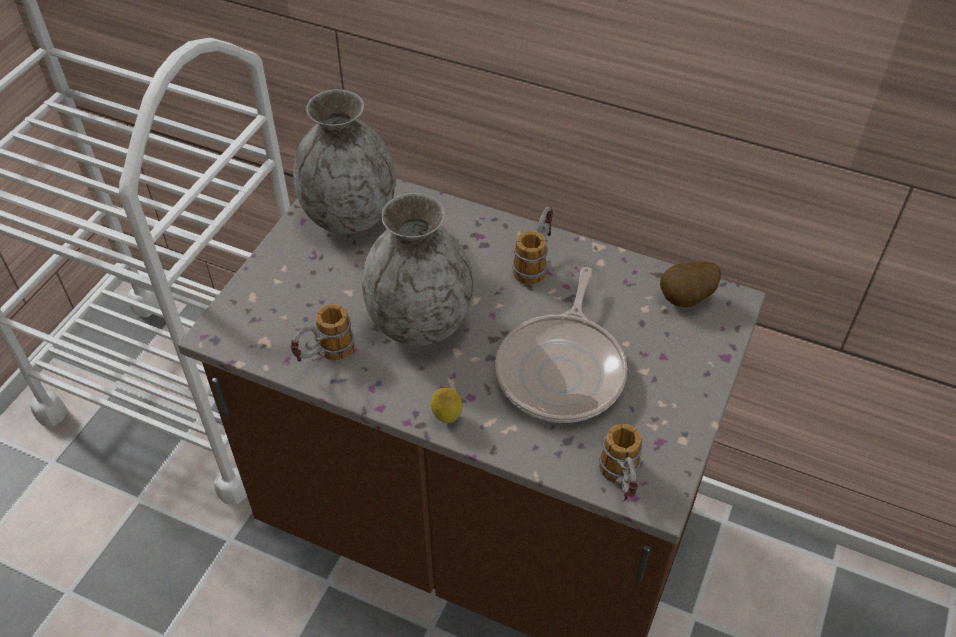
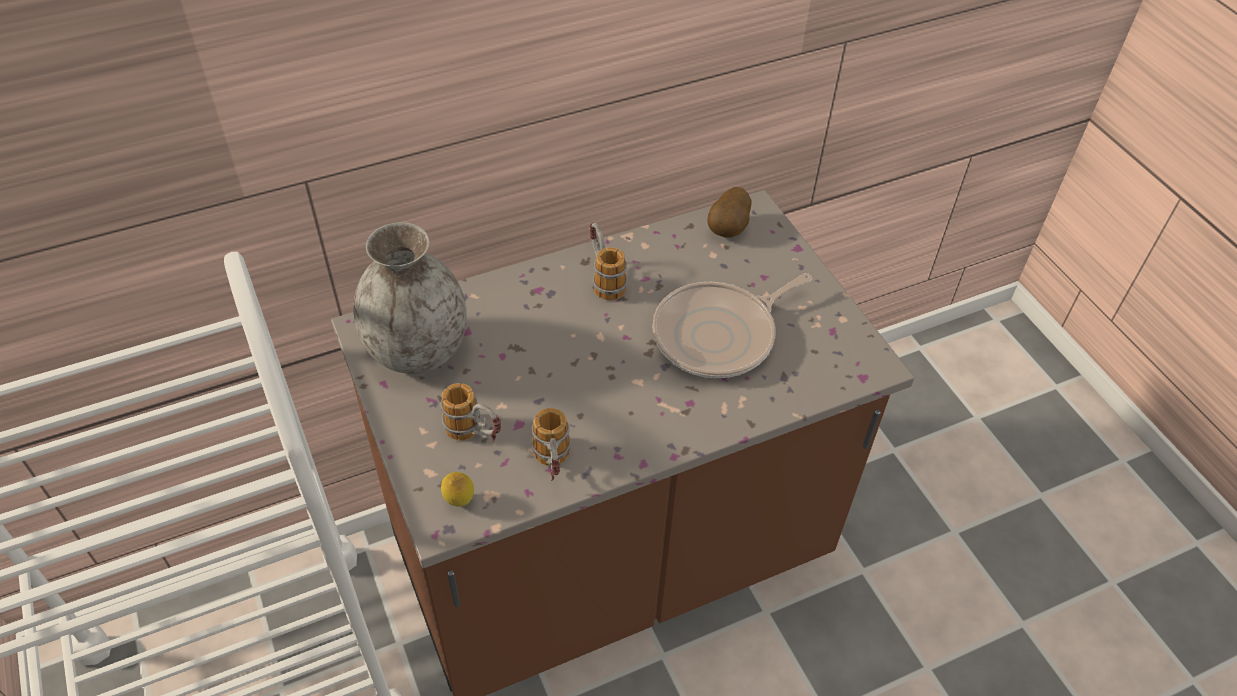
camera: 50 degrees left, 0 degrees up
(420, 323) = (586, 383): grey vase -> none
(447, 418) = (695, 430): lemon -> lemon (459, 501)
(562, 369) = (719, 335): frying pan -> frying pan turned 90 degrees clockwise
(621, 483) = (847, 375): mug -> mug (475, 435)

